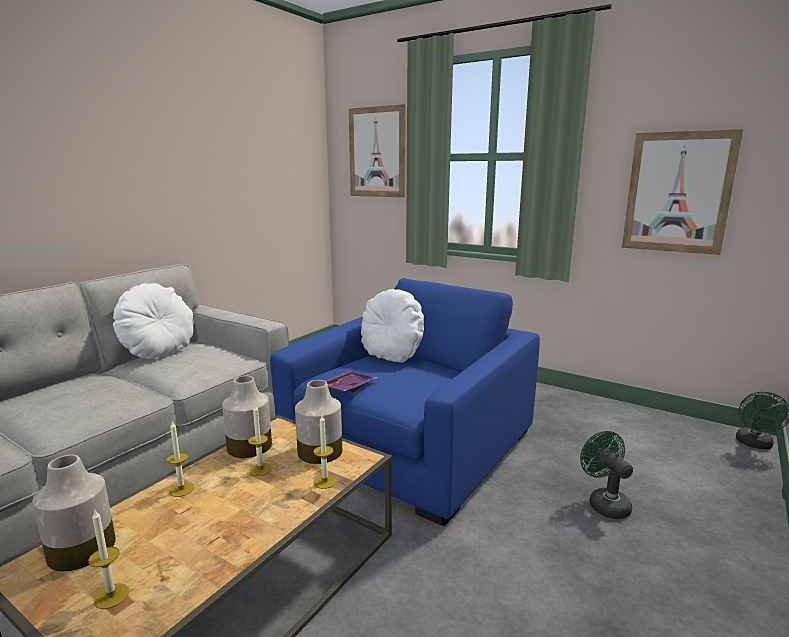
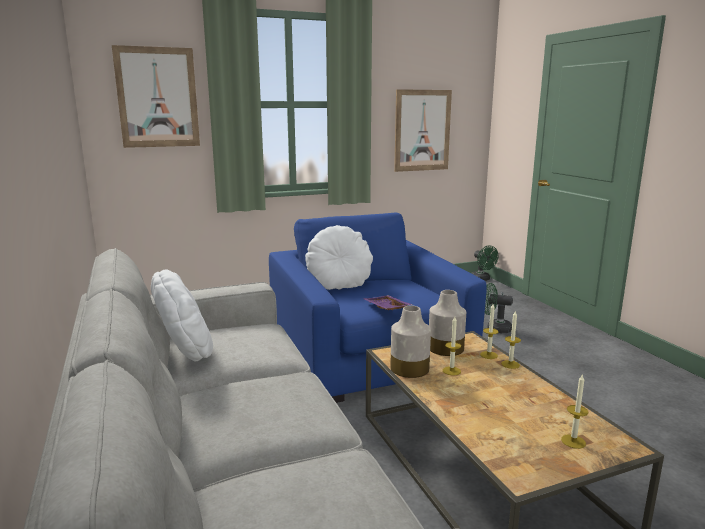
camera: 55 degrees left, 0 degrees up
(81, 549) = (508, 450): beige vase -> none
(181, 489) = (453, 402): candle -> candle (510, 364)

